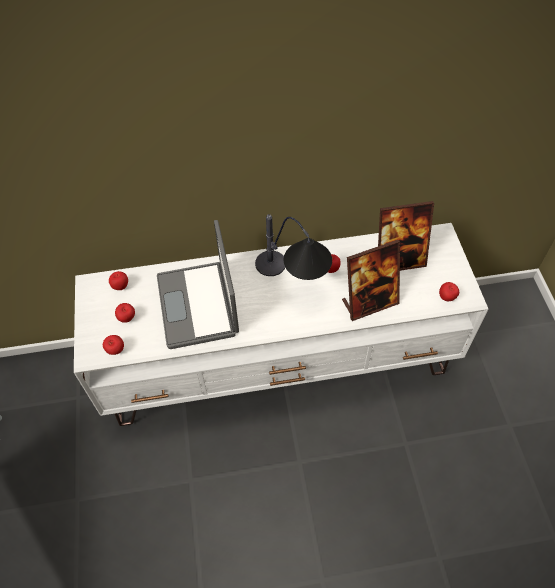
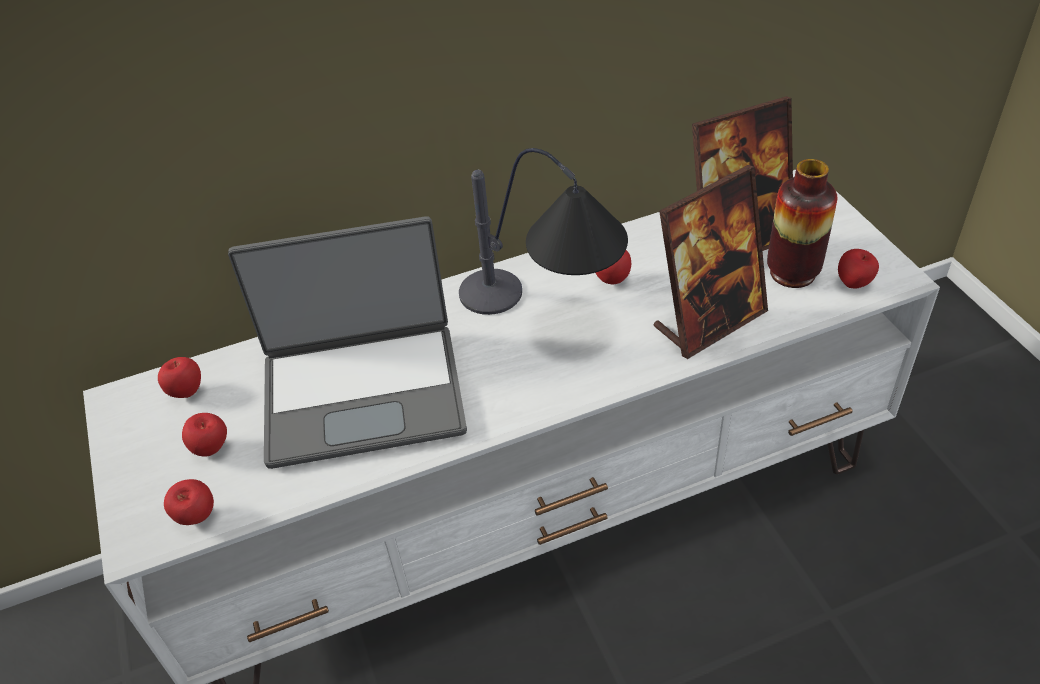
camera: 10 degrees left, 10 degrees down
(199, 305) = (363, 393): laptop -> laptop turned 75 degrees counterclockwise
(419, 285) = (792, 273): none -> vase

